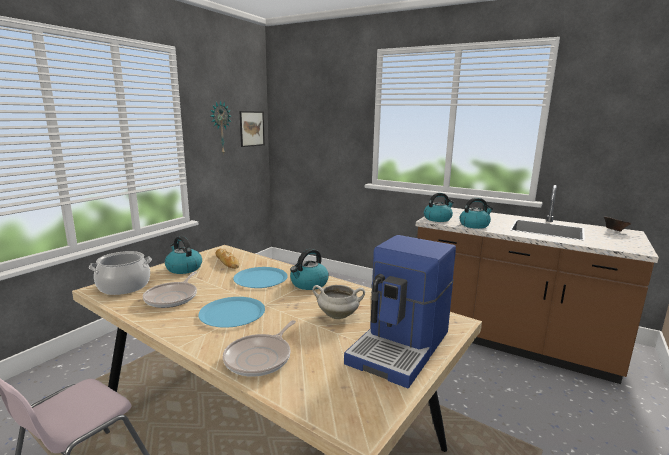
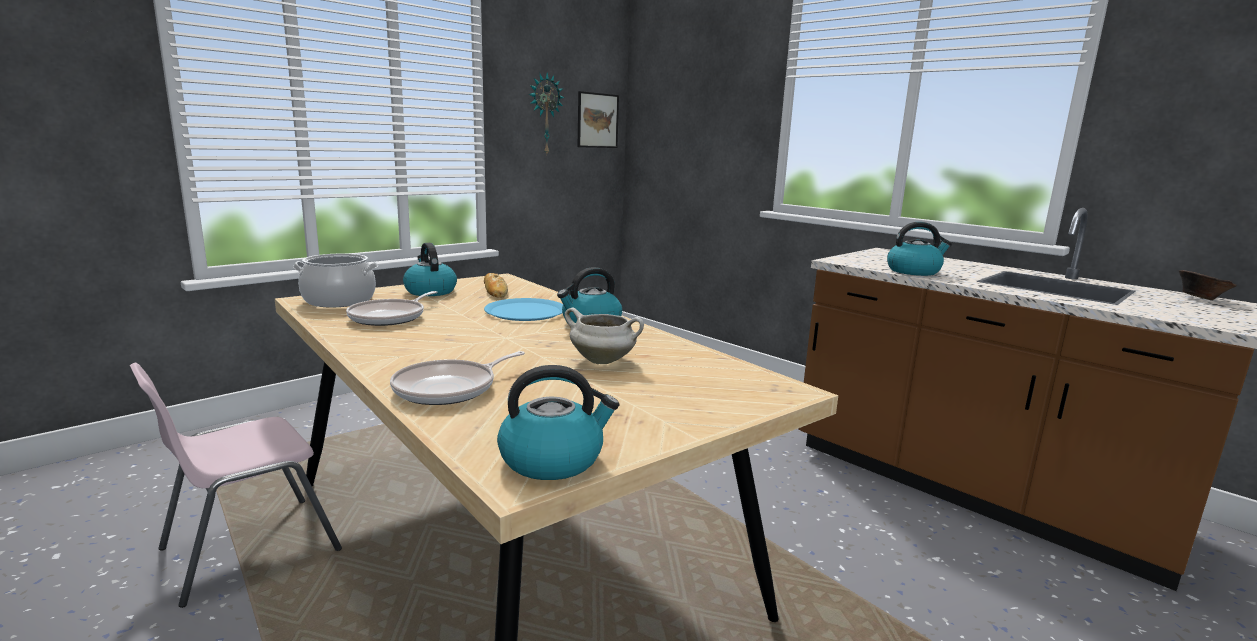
camera: 15 degrees right, 0 degrees up
(232, 313) = (453, 341): blue plate -> none
(401, 347) = (670, 405): coffee machine -> none
(438, 219) = (854, 260): kettle -> kettle (553, 459)

